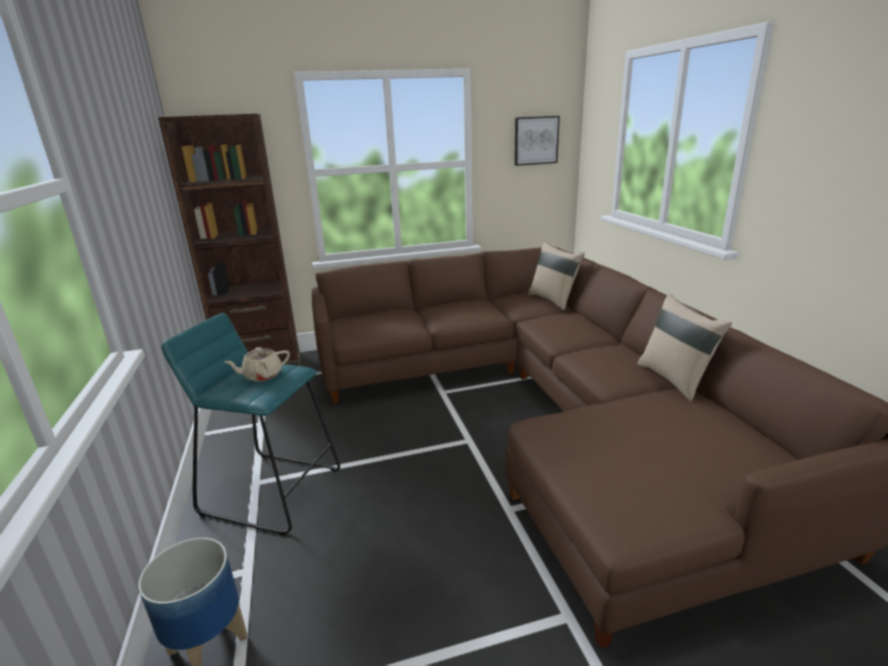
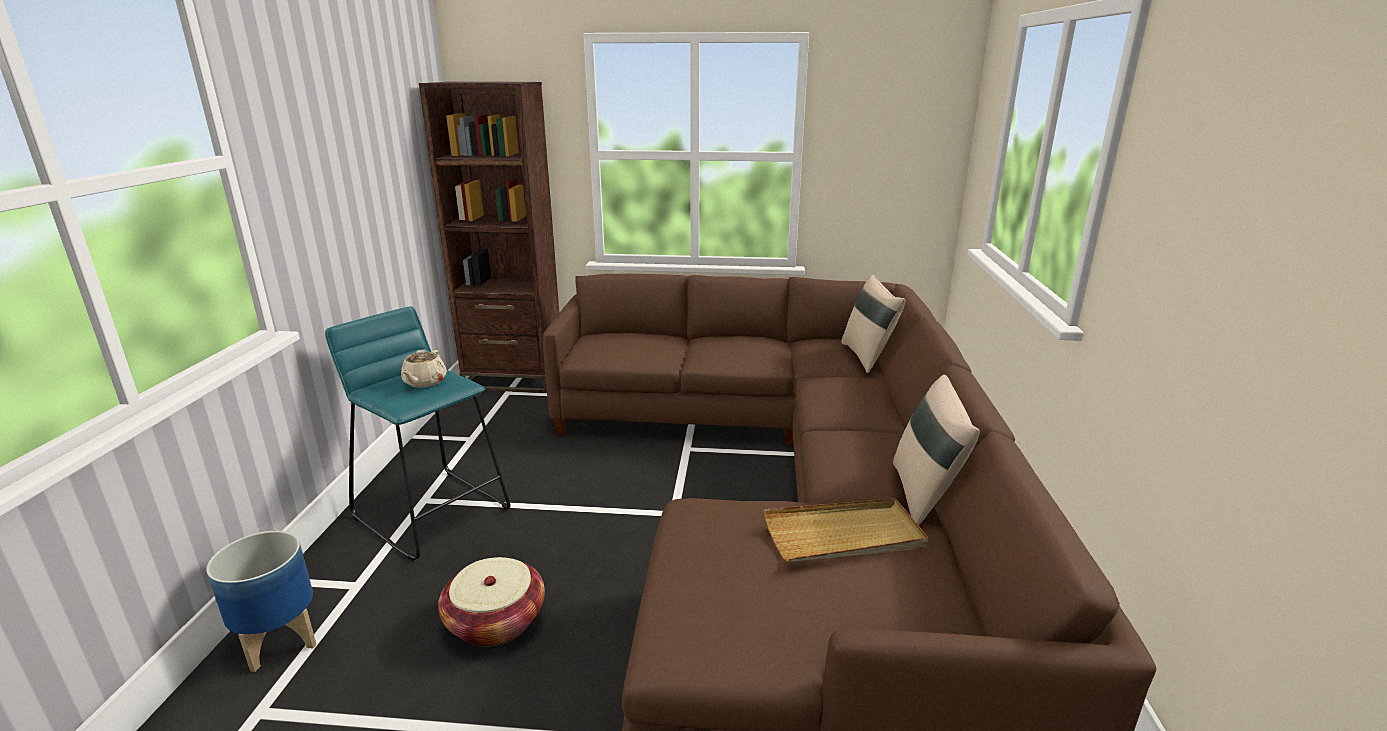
camera: 20 degrees right, 0 degrees up
(262, 375) = (424, 382): beige teapot -> beige teapot turned 75 degrees counterclockwise
(396, 561) = (496, 621): none -> basket
(535, 140) = (899, 133): picture -> none
(659, 416) = (844, 535): none -> beige tray

